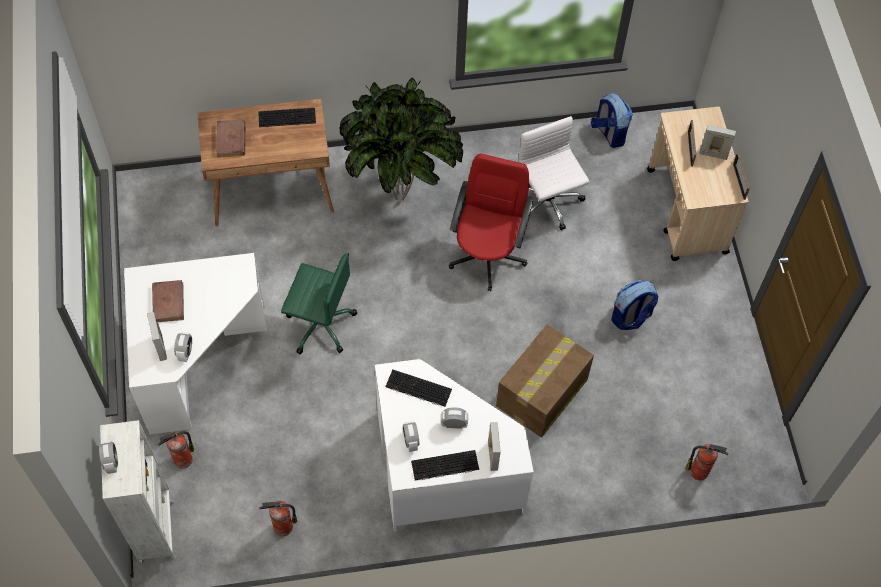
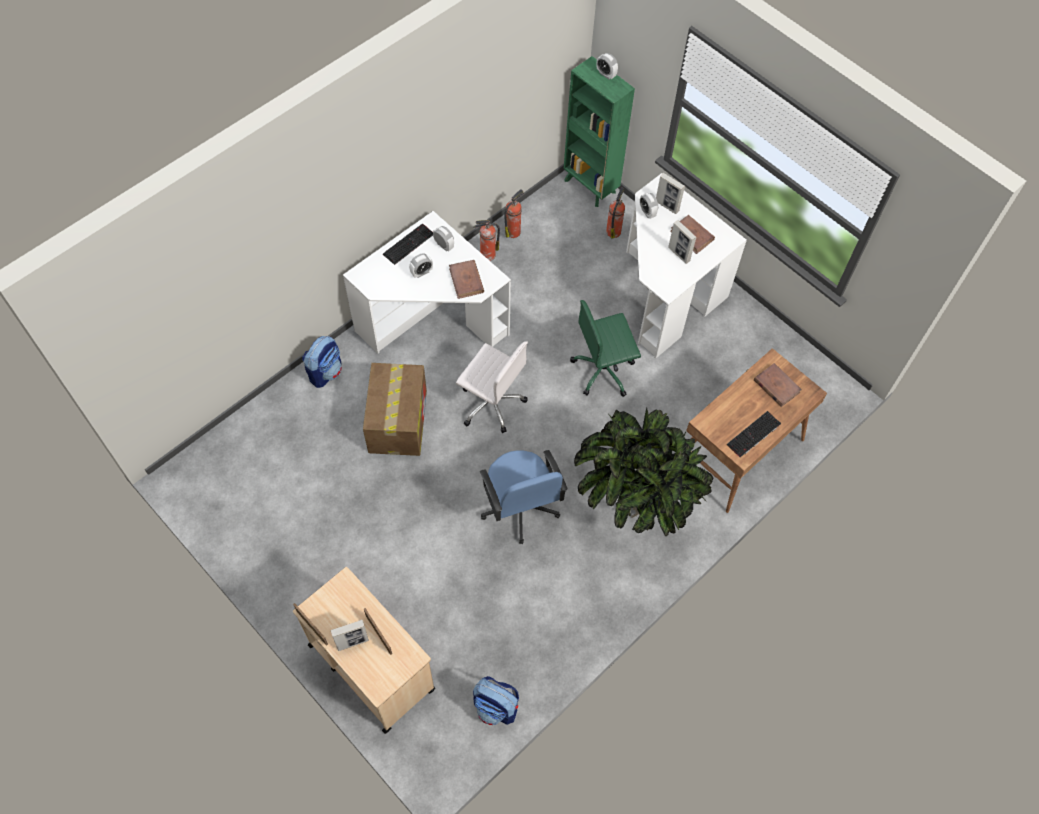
camera: 145 degrees right, 0 degrees up
(157, 529) = (590, 187): white bookcase -> green bookcase
(417, 388) = (466, 280): keyboard -> brown book
(488, 255) = (520, 508): red office chair -> blue office chair
(492, 455) = (379, 268): picture frame -> picture frame (679, 254)
(548, 204) = (502, 589): white office chair -> white office chair (491, 403)
(631, 317) = (363, 528): backpack -> backpack (325, 372)
(700, 472) = (237, 434): fire extinguisher -> fire extinguisher (487, 255)

